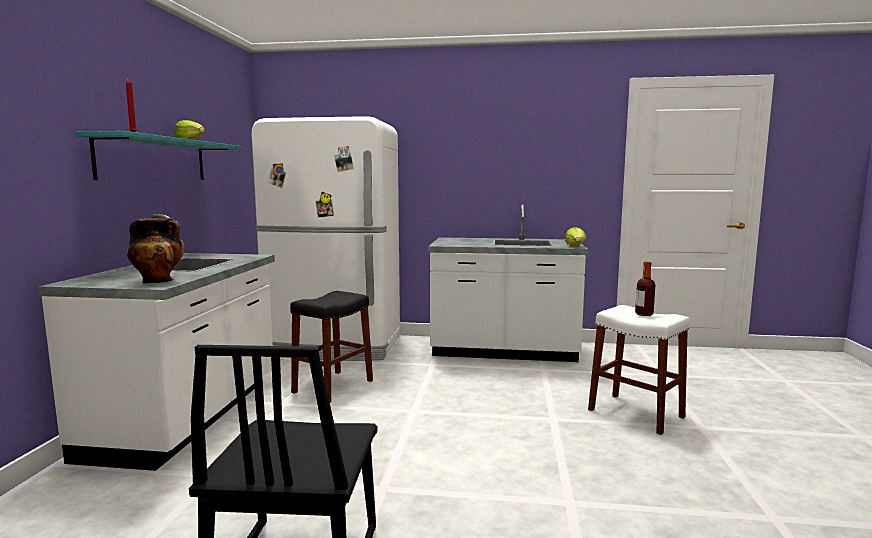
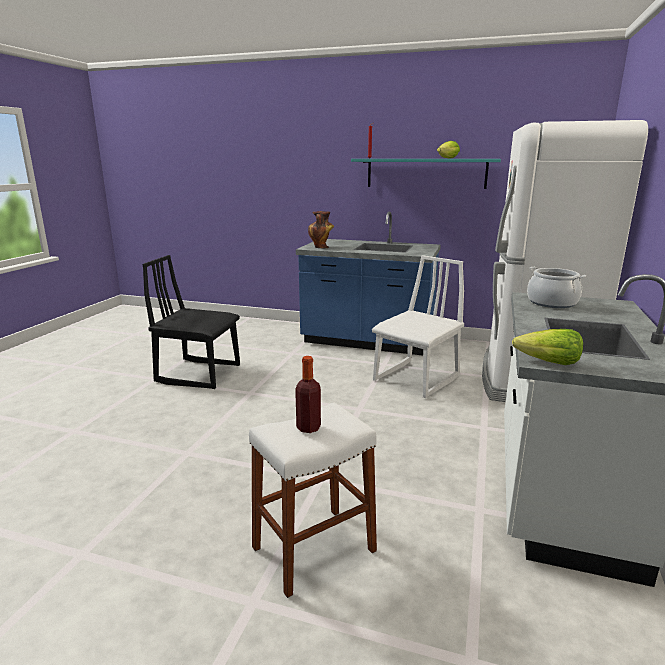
camera: 100 degrees right, 10 degrees up
(189, 417) = (367, 342): white counter -> blue counter
(333, 386) = (417, 379): black stool -> white chair
(455, 243) = (552, 303): none -> cooking pot

